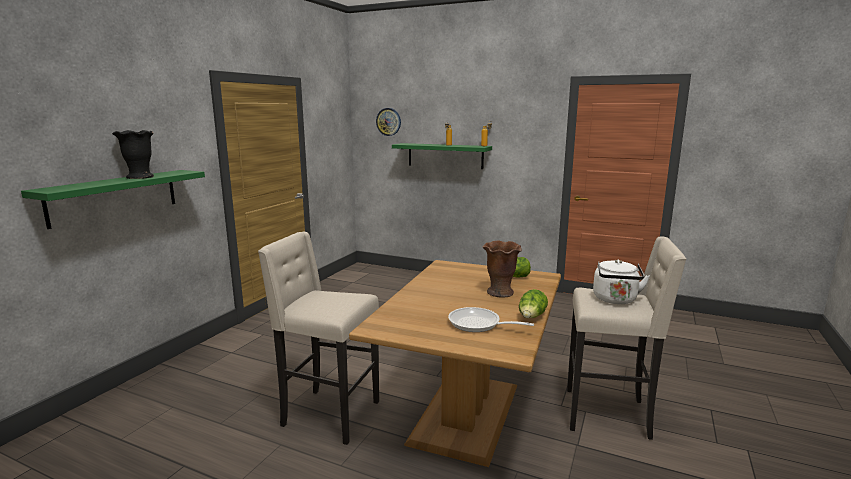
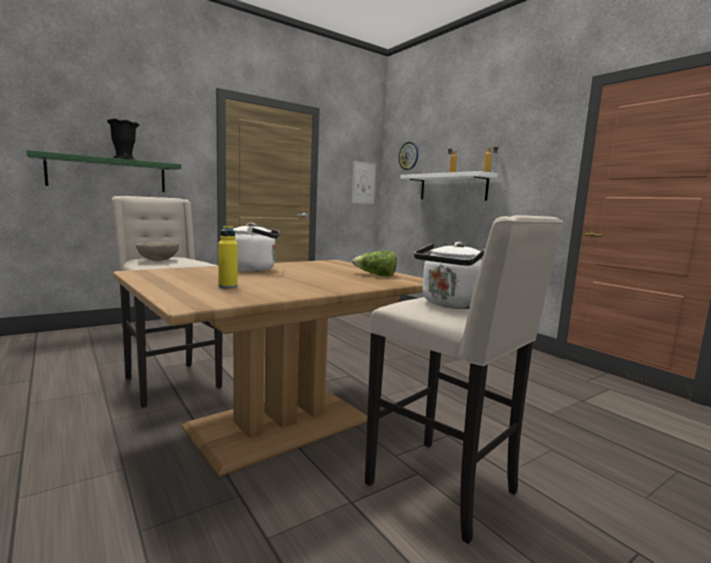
camera: 30 degrees right, 5 degrees down
(323, 304) = (158, 260): none -> beige bowl
(340, 149) = (363, 182): none -> picture
(430, 294) = (255, 269): none -> white kettle
(445, 155) = (452, 187): green shelf -> white shelf
(478, 324) = (228, 286): frying pan -> yellow bottle
(500, 292) = (326, 278): brown vase -> none
(531, 317) = (298, 293): lettuce -> none

